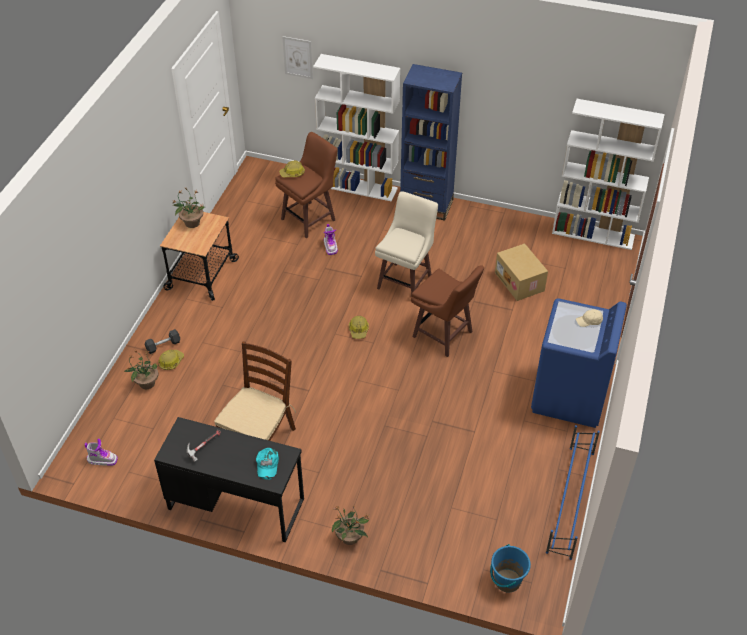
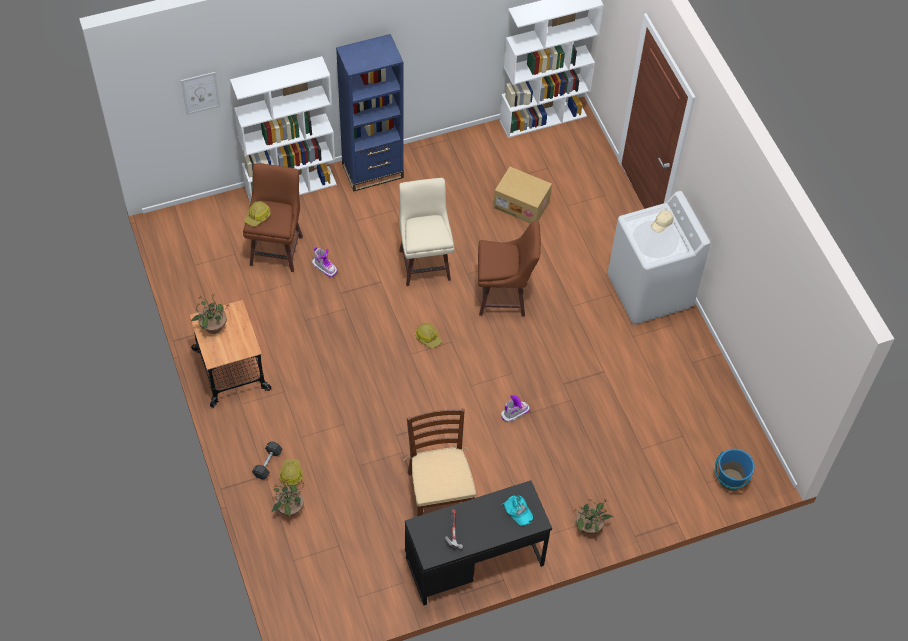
camera: 40 degrees left, 10 degrees up
(102, 459) = (323, 603): boot -> boot (514, 413)
(569, 396) = (649, 292): blue washing machine -> white washing machine
(570, 501) = (722, 384): blue shoe rack -> none

